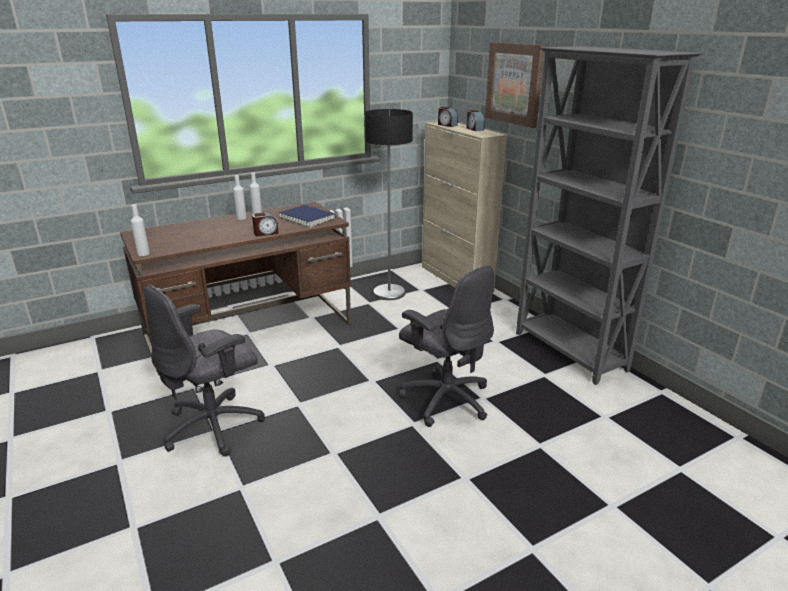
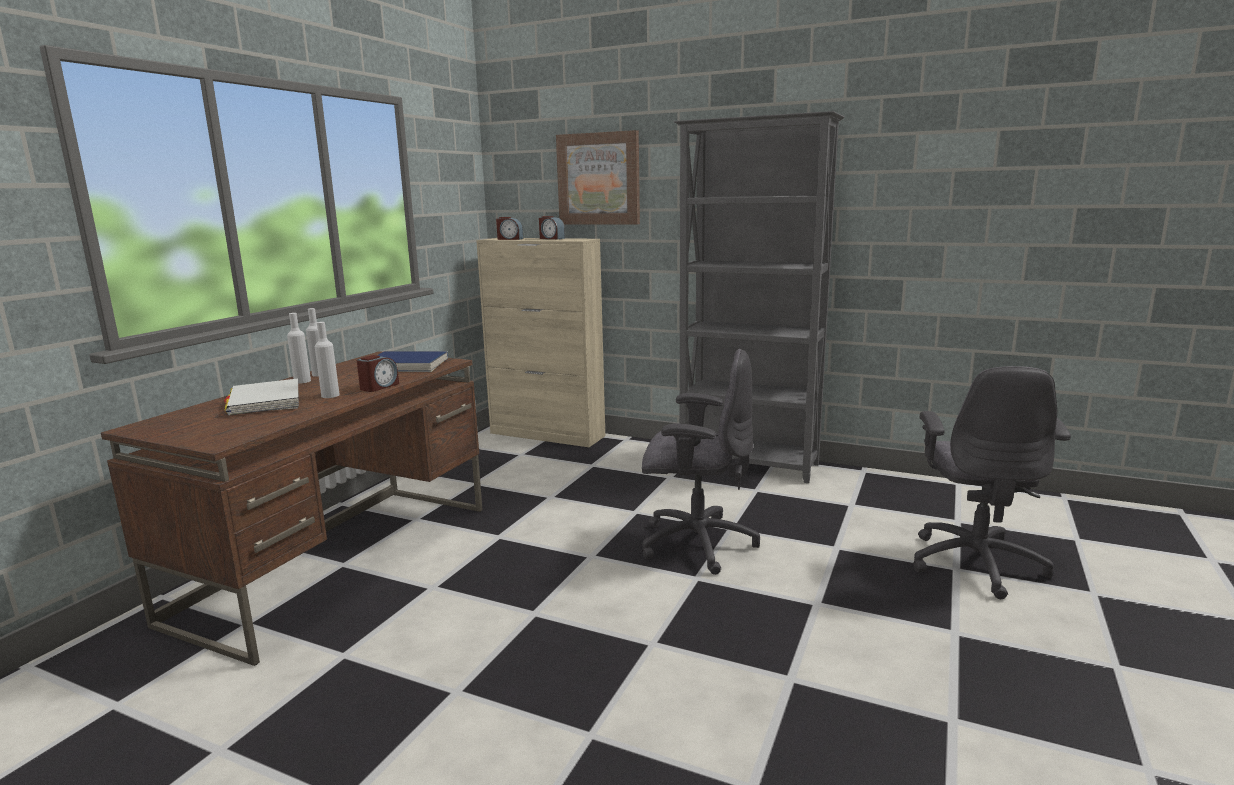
camera: 35 degrees left, 10 degrees down
(143, 253) = (215, 443): white bottle -> white bottle (330, 395)
(203, 229) = (265, 402): none -> white book
(215, 426) = (448, 686): grey office chair -> grey office chair (976, 563)
(389, 293) = (486, 467): floor lamp -> none

